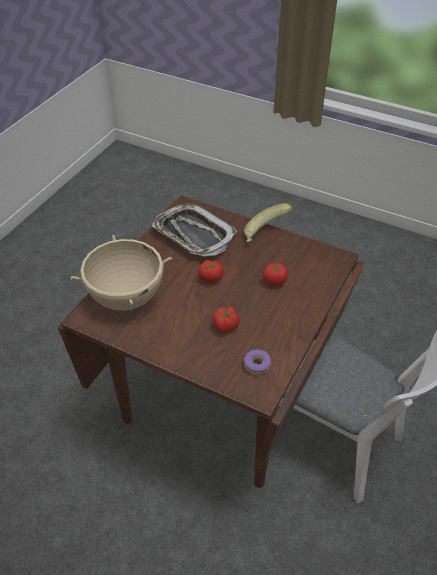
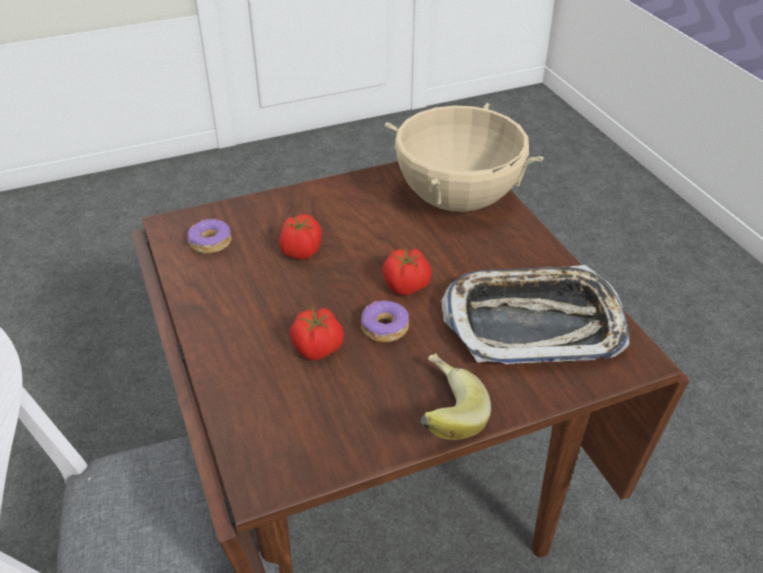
camera: 130 degrees right, 5 degrees down
(242, 270) = (384, 328): none -> donut

